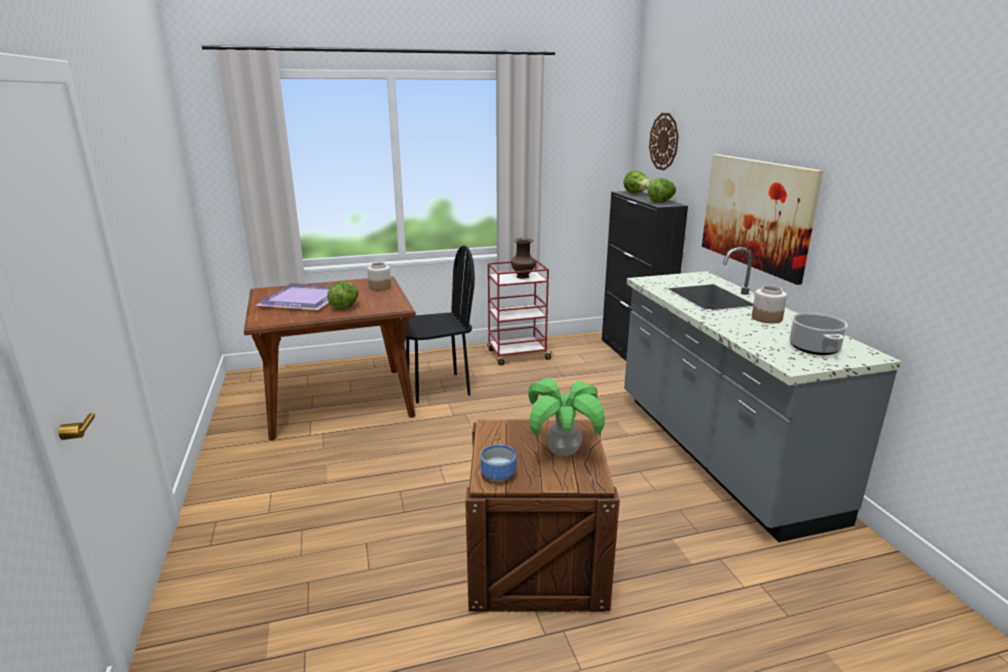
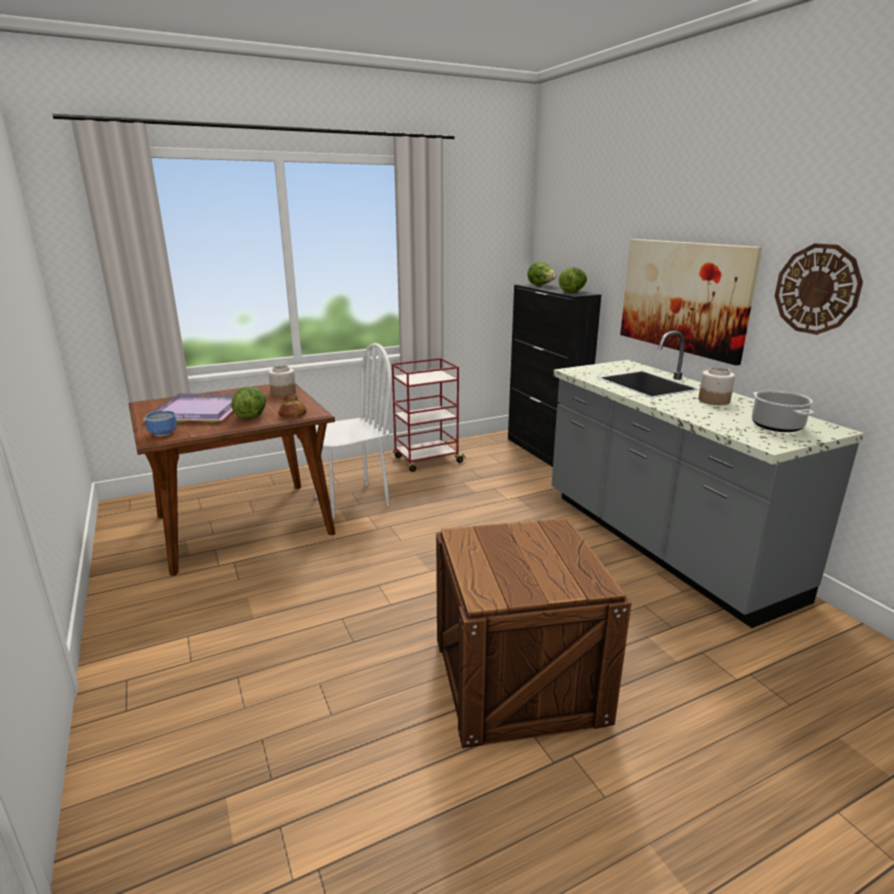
camera: 10 degrees left, 0 degrees up
(380, 308) = (292, 415): none -> bread
(437, 388) = (351, 501): black chair -> white chair
(496, 475) = (490, 589): bowl -> bowl (161, 433)
(523, 277) = (431, 376): brown vase -> none
(563, 452) = (551, 556): potted plant -> none
(664, 141) = (569, 230): wall clock -> wall clock (817, 289)

